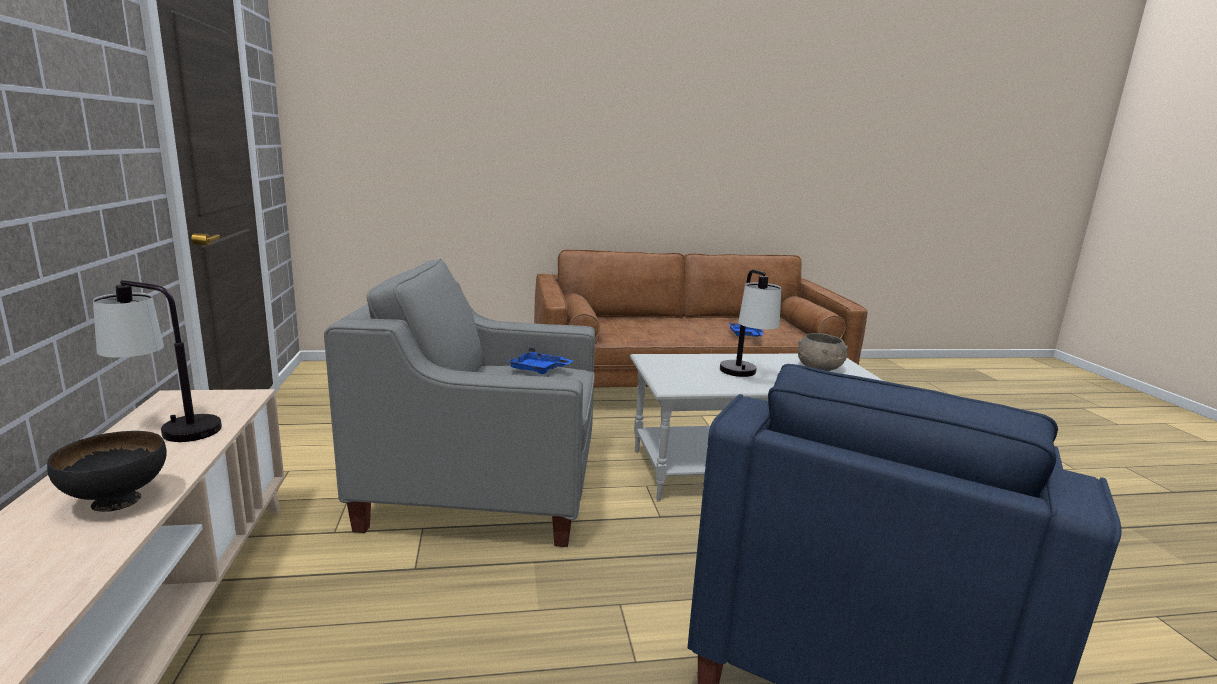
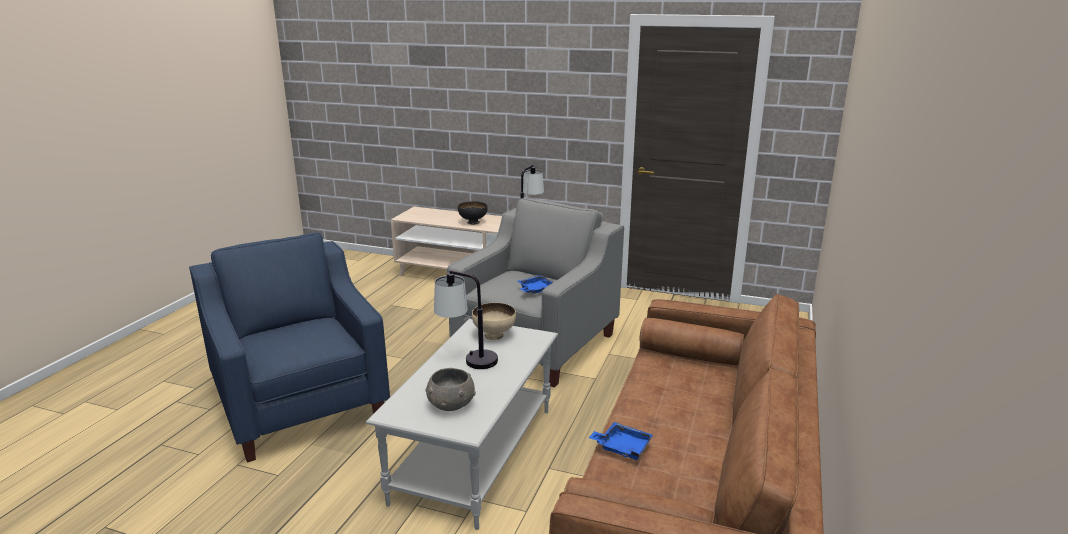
camera: 120 degrees right, 5 degrees up
(679, 375) = (494, 335): none -> beige bowl

